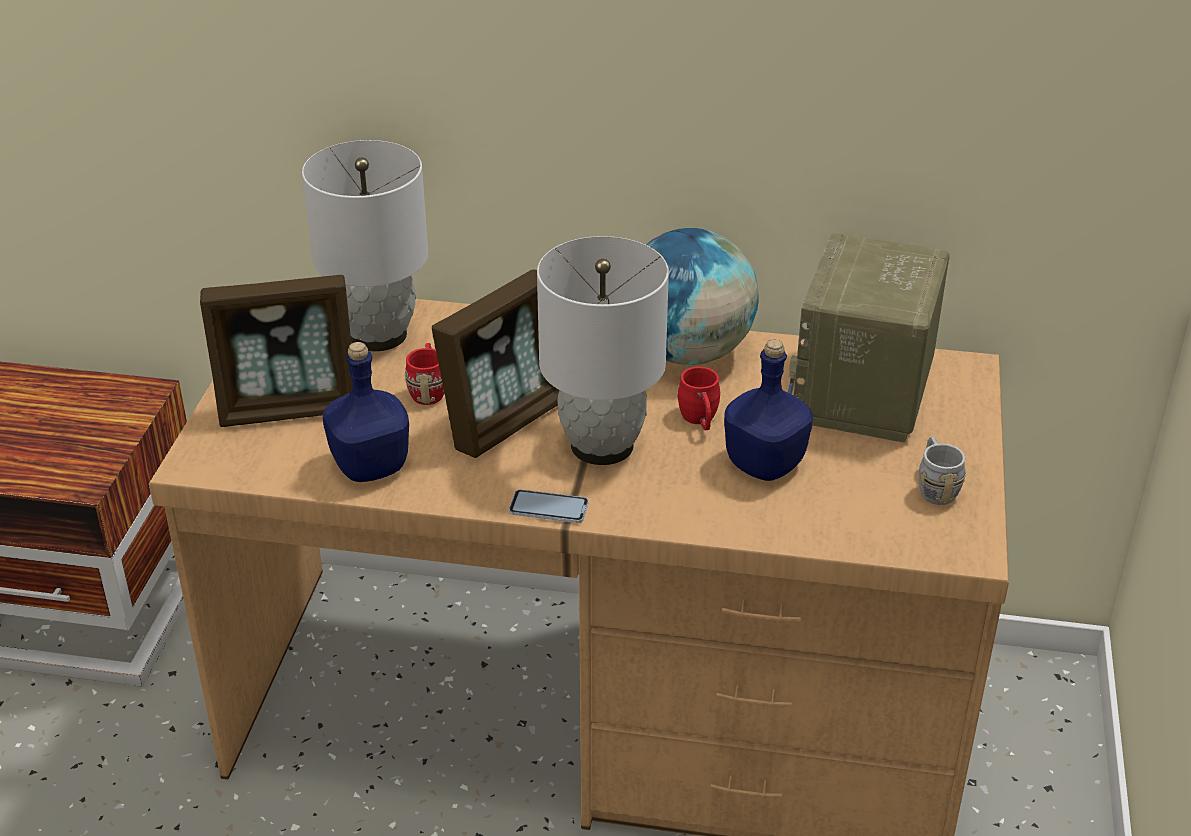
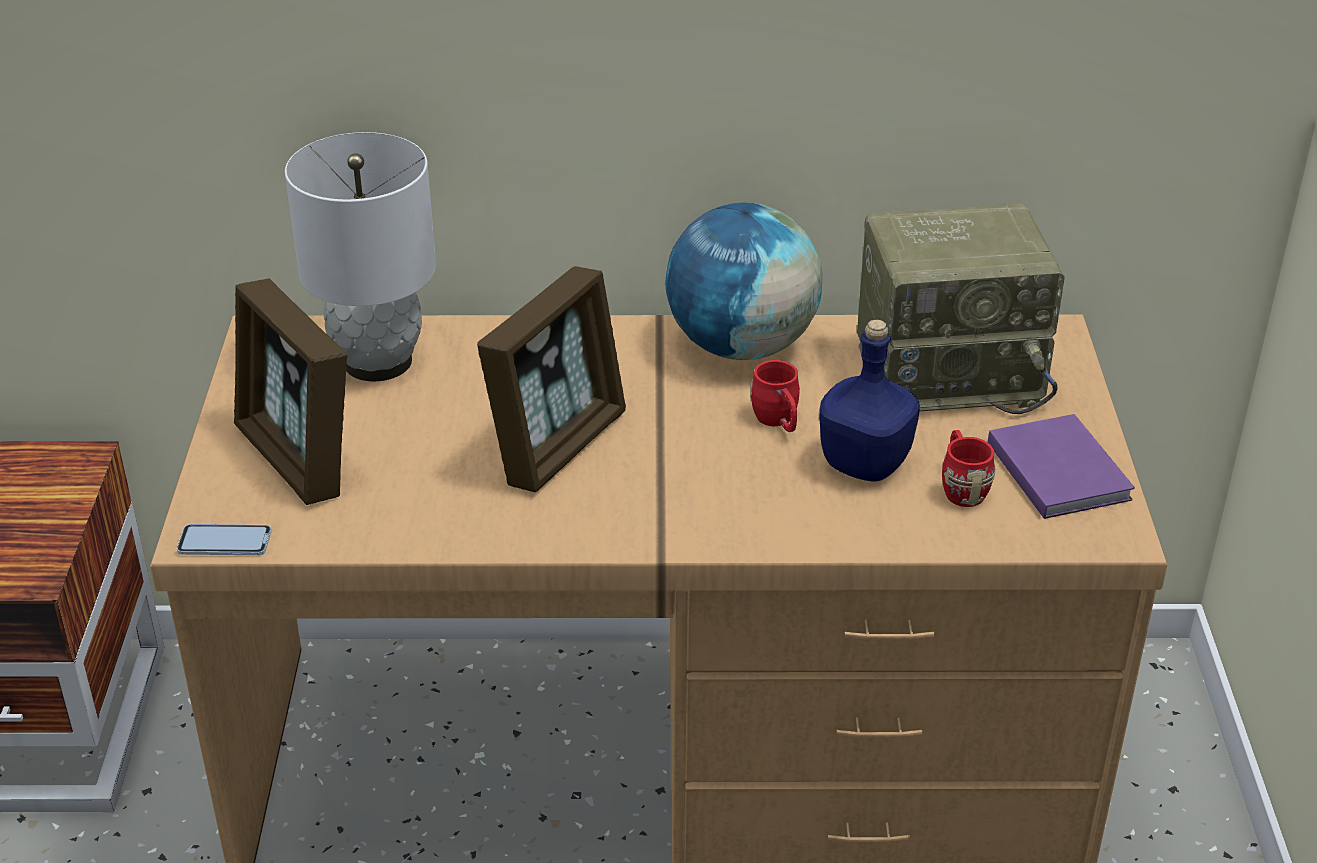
camera: 10 degrees left, 0 degrees up
(290, 408) = (298, 458): picture frame -> picture frame turned 75 degrees clockwise
(369, 465) = (412, 515): blue bottle -> none
(428, 390) = (456, 419): red mug -> red mug (961, 487)
(548, 508) = (636, 540): phone -> phone (224, 542)
(601, 445) = (675, 462): white table lamp -> none
(863, 394) = (950, 373): radio -> radio turned 105 degrees counterclockwise
(935, 487) = (1058, 468): grey mug -> purple book

